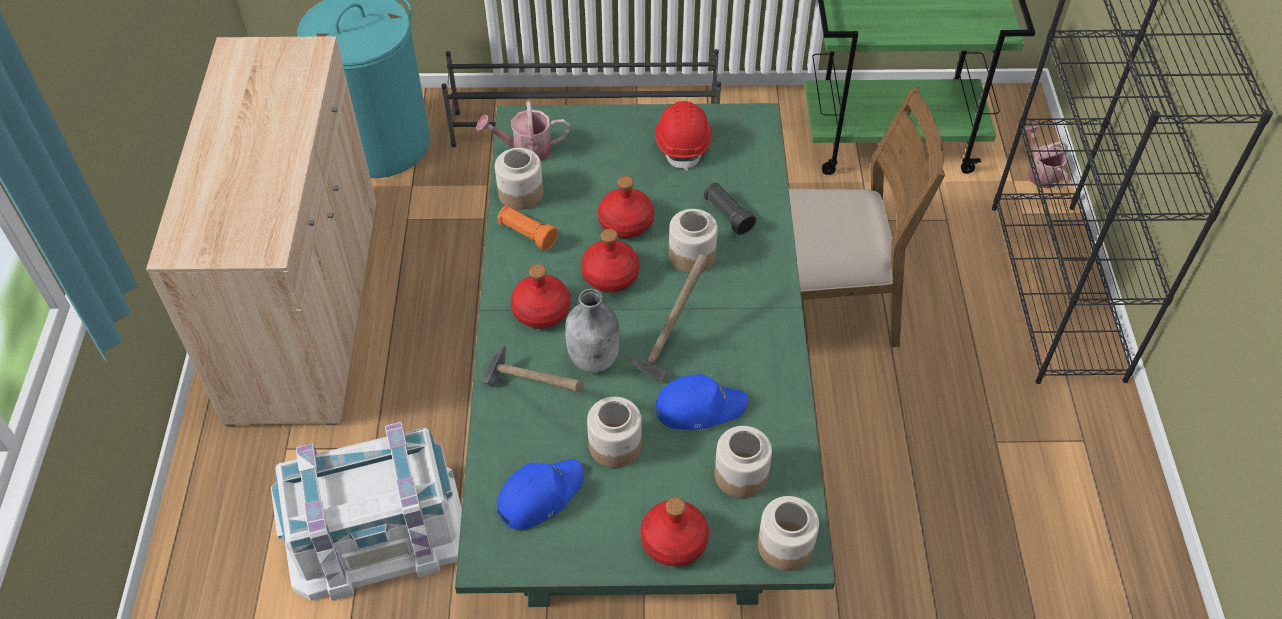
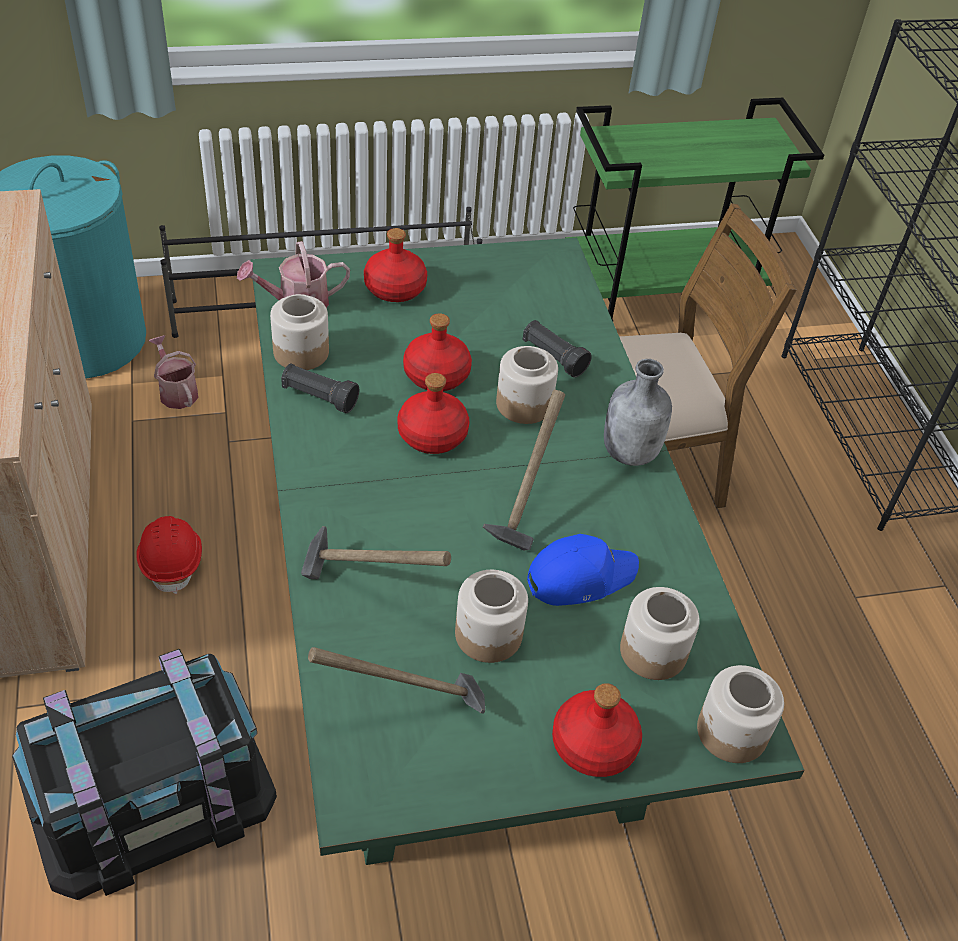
camera: 15 degrees left, 5 degrees down
(376, 530) = (151, 795): white storage box -> black storage box
(527, 234) = (319, 397): orange flashlight -> black flashlight
(539, 495) = (406, 709): blue cap -> hammer
(542, 310) = (358, 483): red bottle -> red bottle (395, 288)
(594, 359) = (437, 533): grey bottle -> grey bottle (631, 452)
(683, 143) = (481, 285): red hard hat -> red hard hat (172, 561)
(1041, 173) = (820, 318): watering can -> watering can (176, 391)

